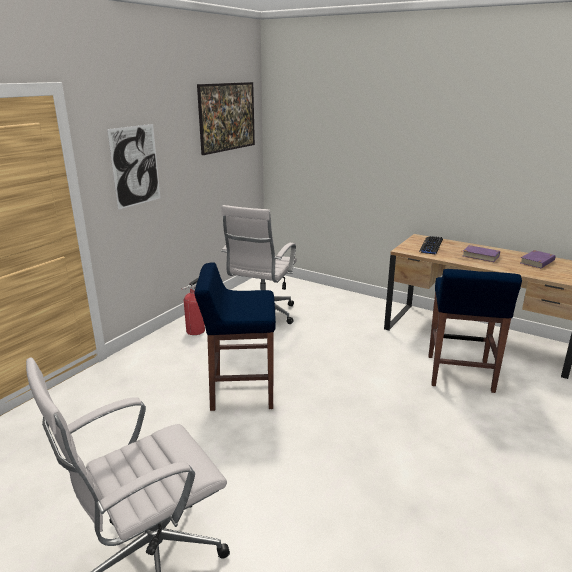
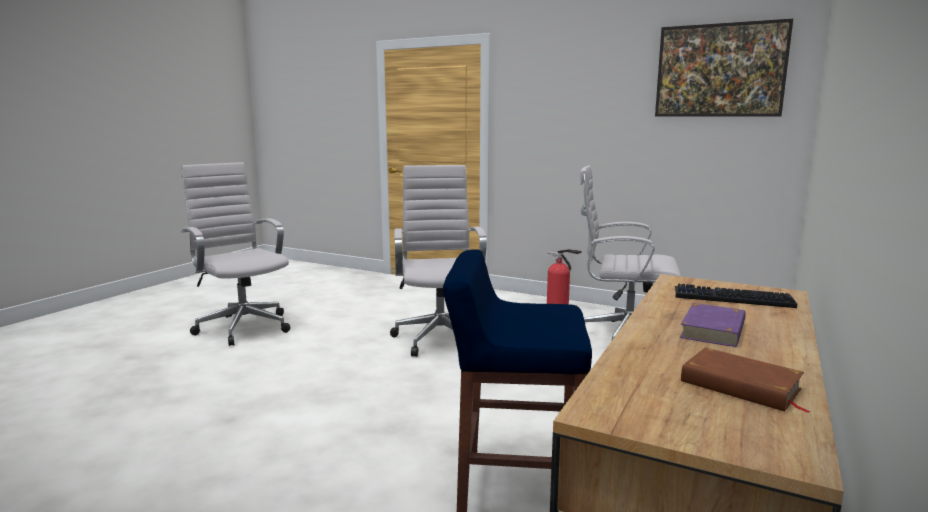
camera: 85 degrees right, 10 degrees down
(135, 166) = (551, 114): picture -> none
(241, 391) = (440, 337): blue stool -> white office chair
(537, 262) = (740, 385): purple book -> brown book

